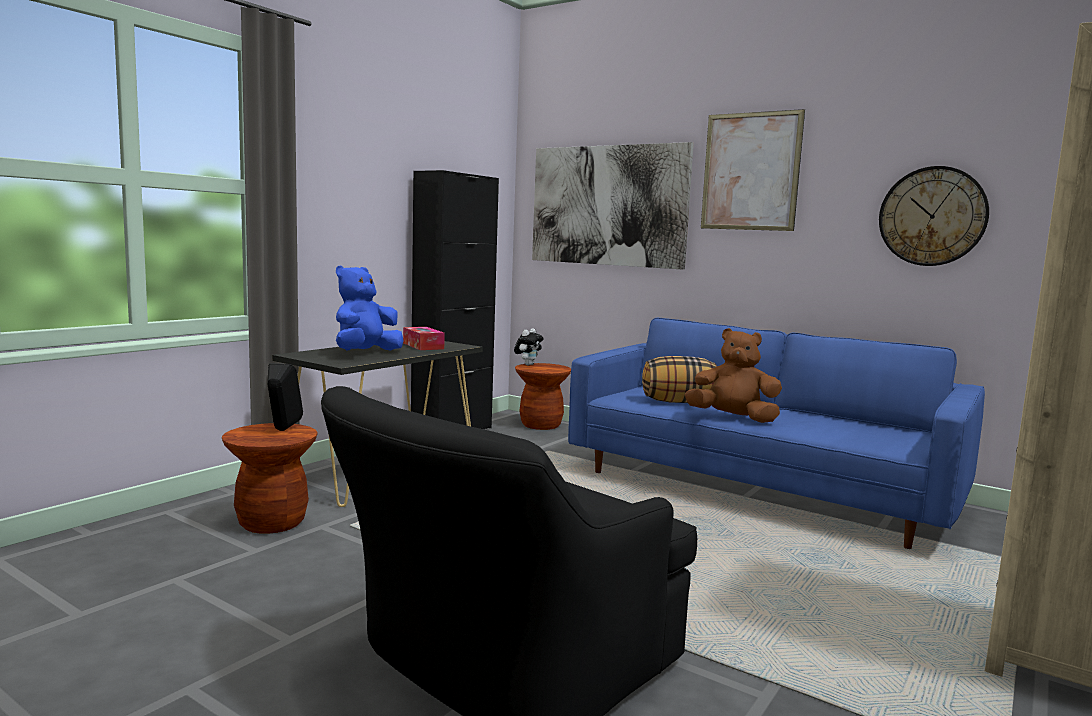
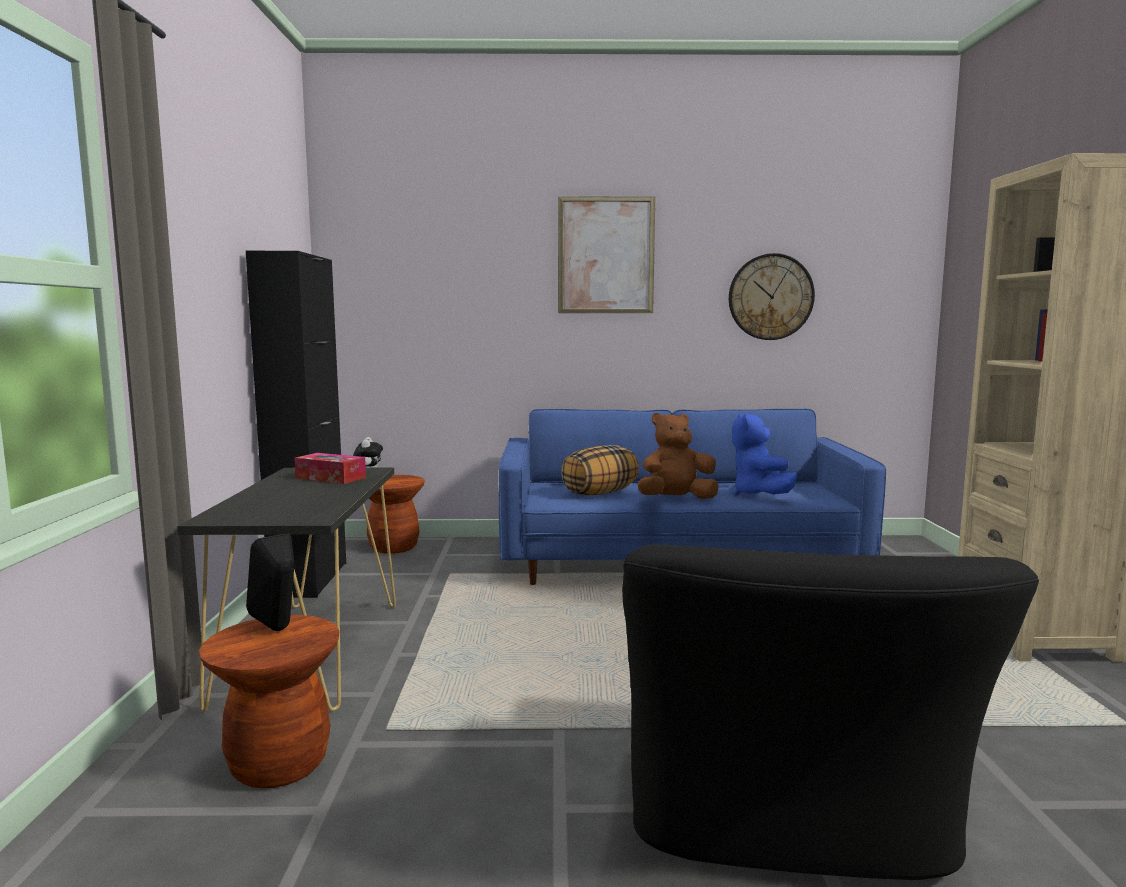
camera: 35 degrees left, 0 degrees up
(365, 353) = (294, 499): blue plush toy -> blue plush toy (759, 495)
(608, 206) = (446, 291): picture -> none

